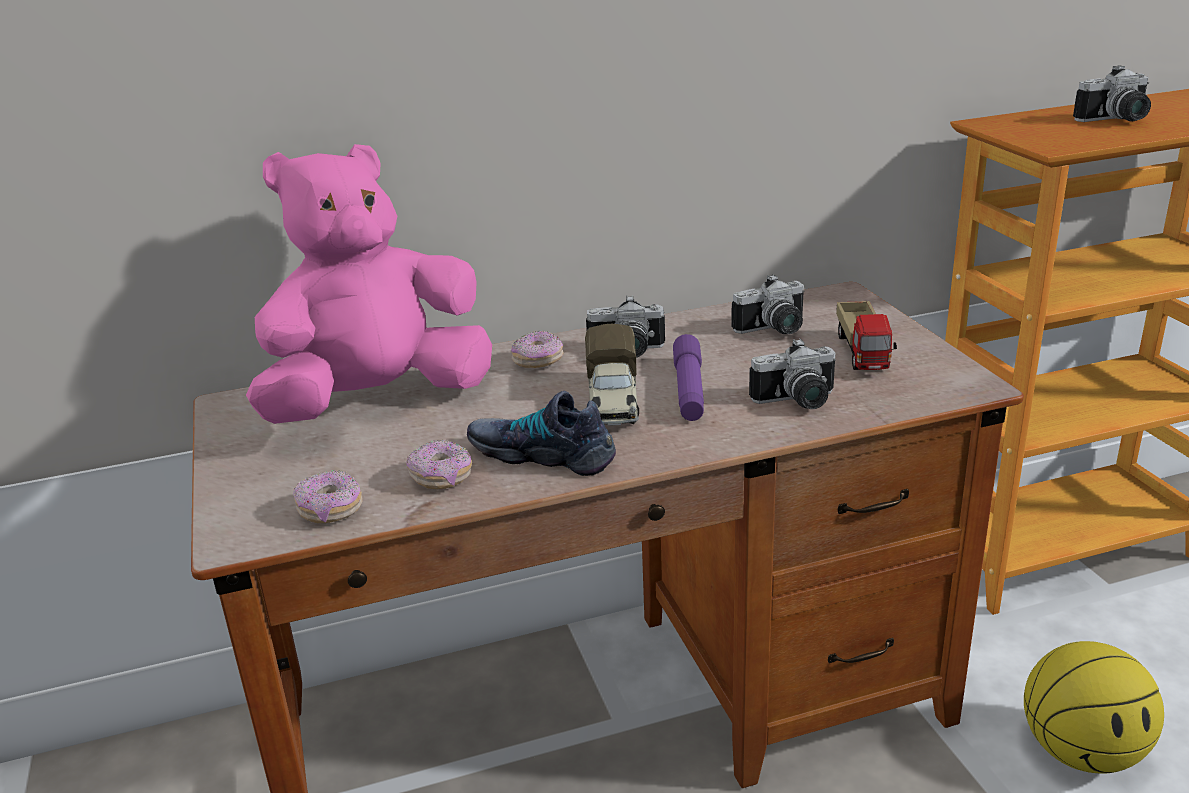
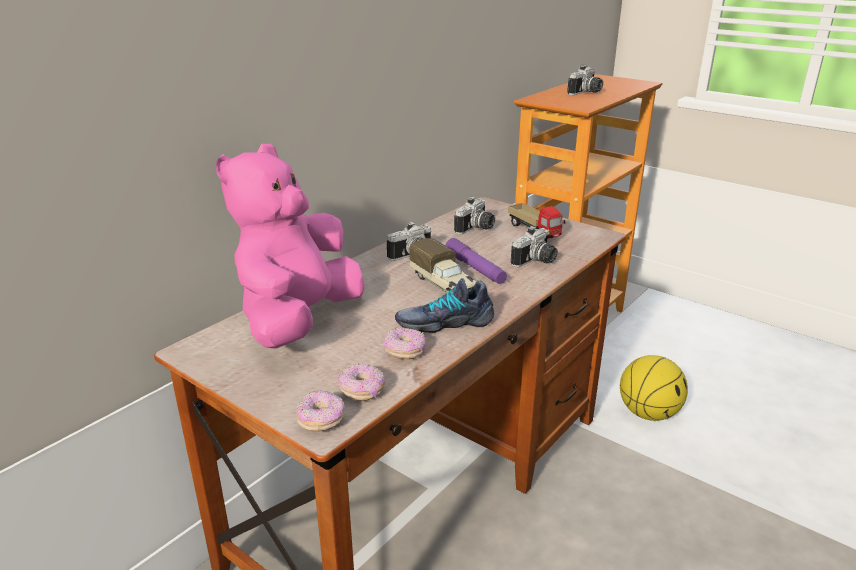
camera: 35 degrees left, 0 degrees up
(538, 362) = (370, 274): donut -> donut (321, 420)

